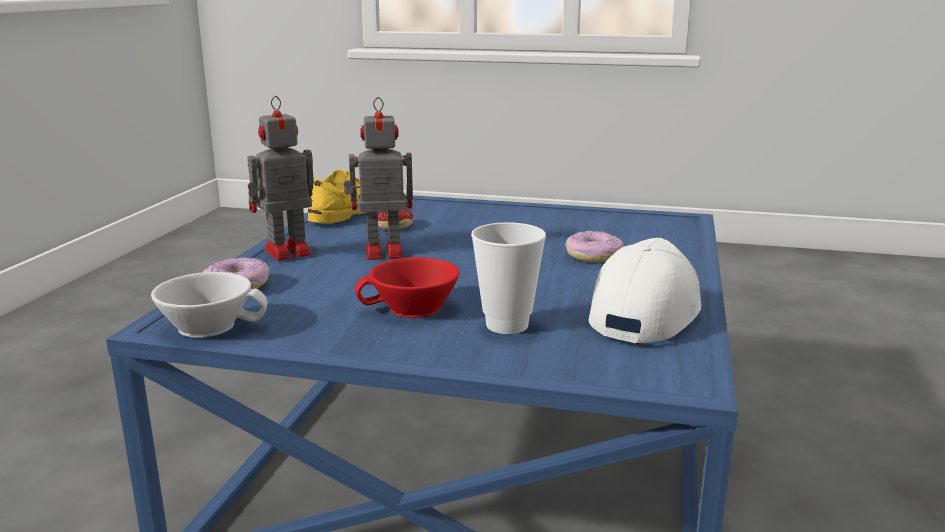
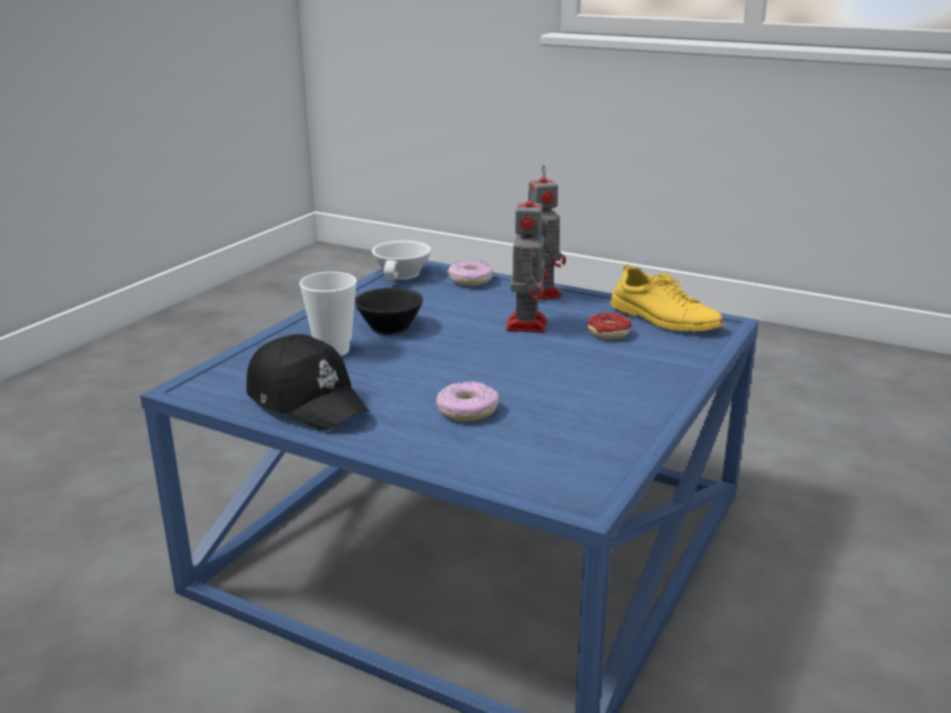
camera: 105 degrees right, 5 degrees up
(412, 309) = (387, 325): red cup -> black cup
(644, 312) = (307, 400): white cap -> black cap

